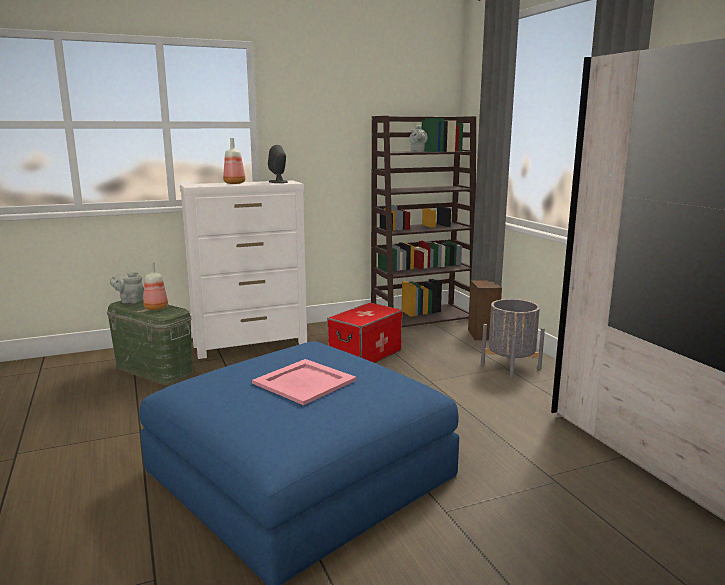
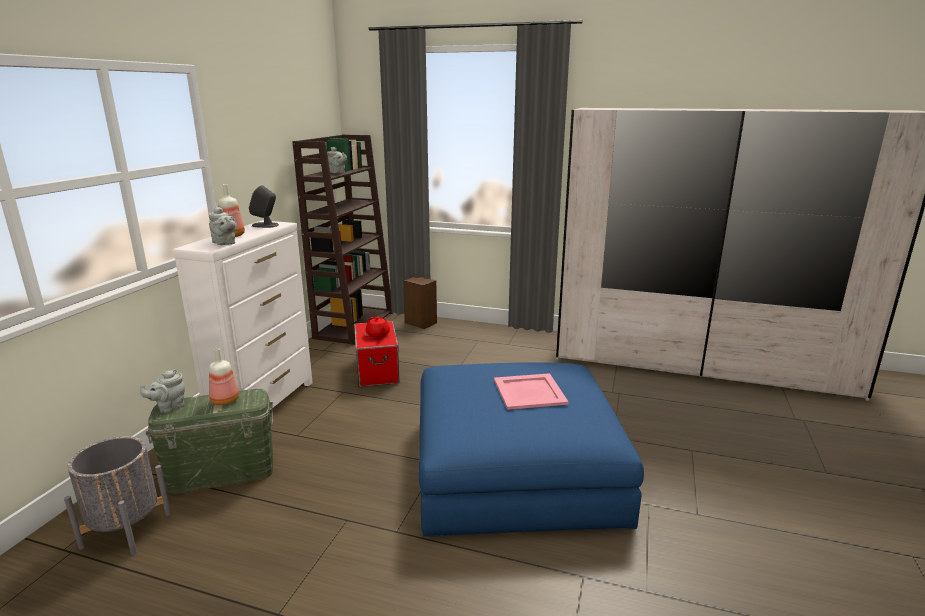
camera: 50 degrees left, 5 degrees up
(211, 185) = (225, 243): none -> grey teapot
(365, 314) = (378, 334): none -> red teapot
(510, 366) = (479, 338): grey planter -> grey planter (126, 530)

